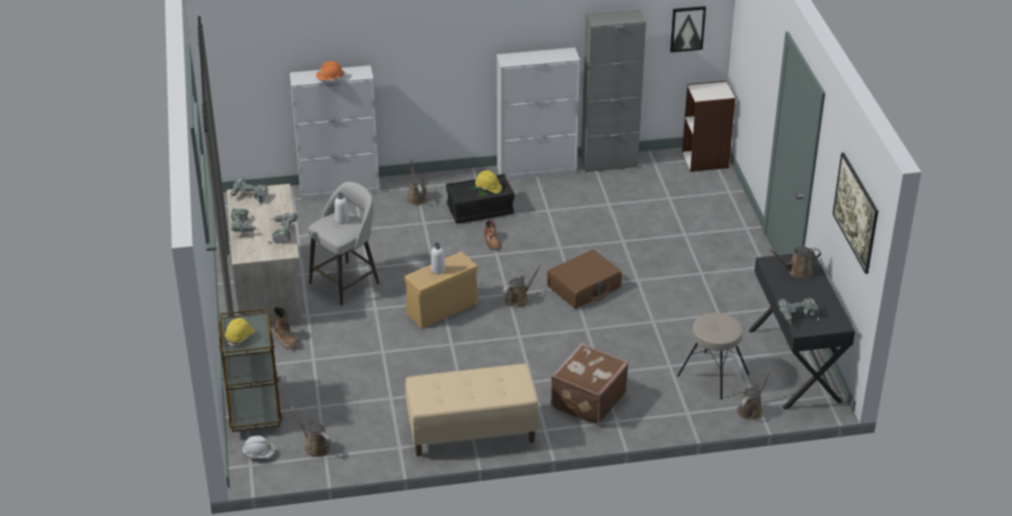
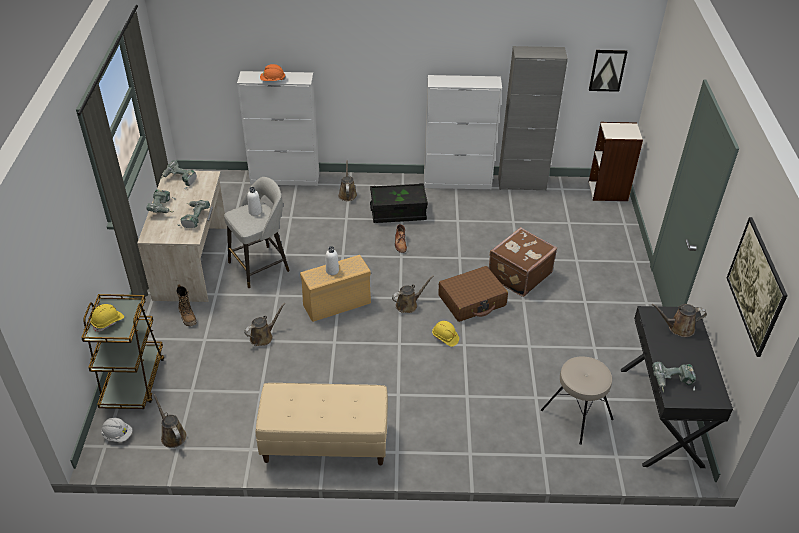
camera: 10 degrees right, 5 degrees up
(488, 188) = (406, 194): yellow hard hat -> yellow hard hat (445, 337)
(587, 400) = (446, 424): brown suitcase -> brown suitcase (518, 275)
(751, 409) = (609, 462): brown watering can -> brown watering can (263, 336)

